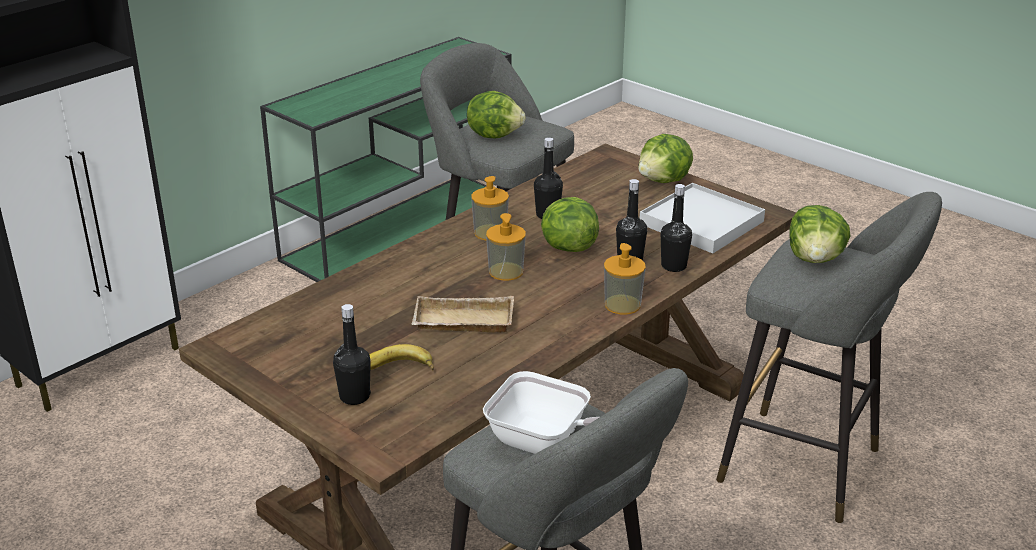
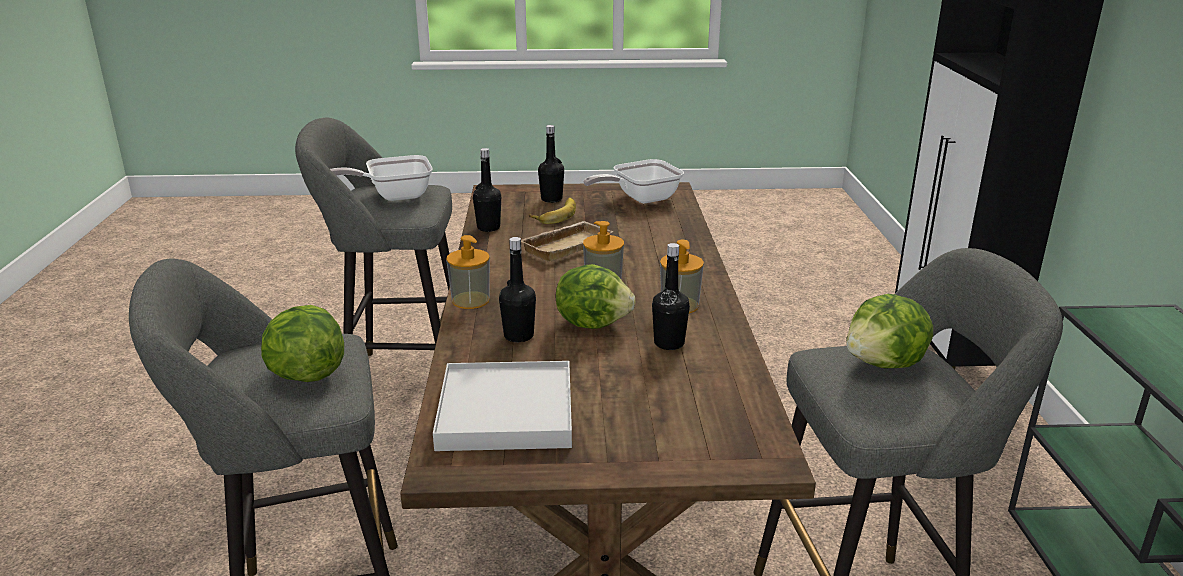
camera: 135 degrees right, 5 degrees down
(279, 348) = (640, 199): none -> frying pan
(664, 181) = (633, 452): lettuce -> none
(673, 266) = (471, 349): black bottle -> black bottle (488, 228)

